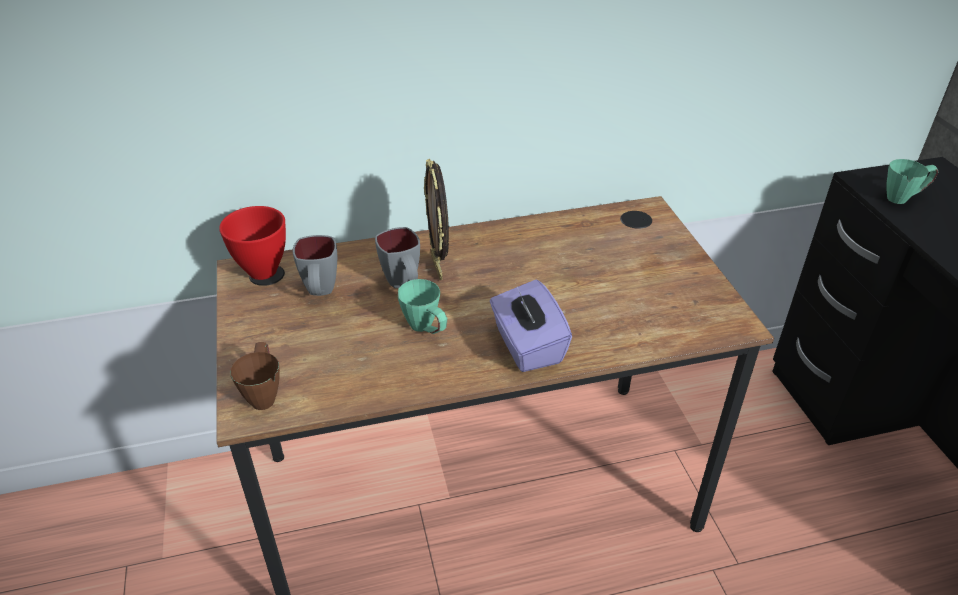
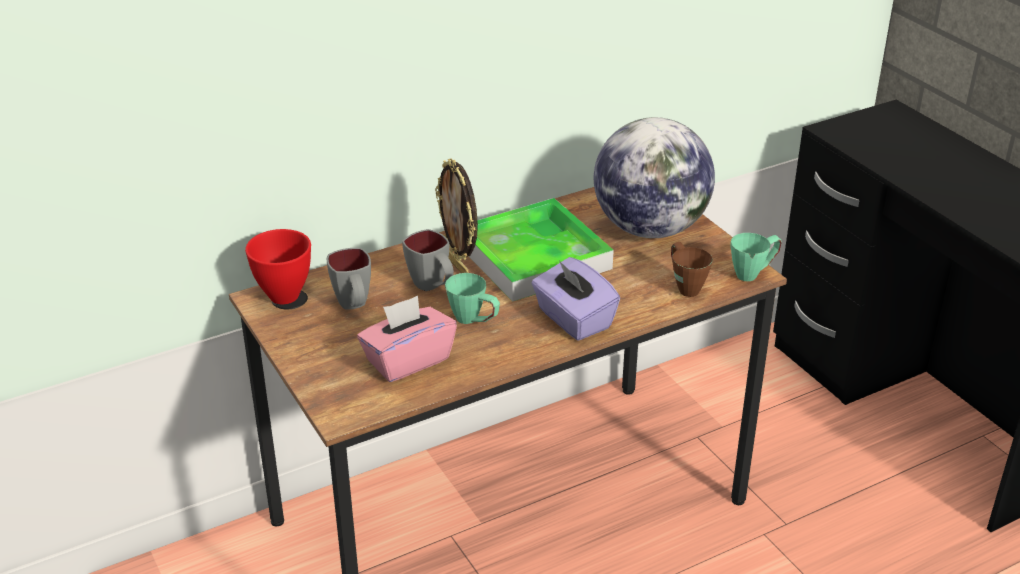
camera: 15 degrees left, 5 degrees down
(264, 393) = (348, 396): brown mug -> brown mug (684, 286)
(341, 362) = (408, 360): none -> pink tissue box
(515, 268) = (534, 256): none -> tray
(643, 257) = (649, 228): none -> globe
(903, 198) = (869, 142): green mug -> green mug (753, 273)

